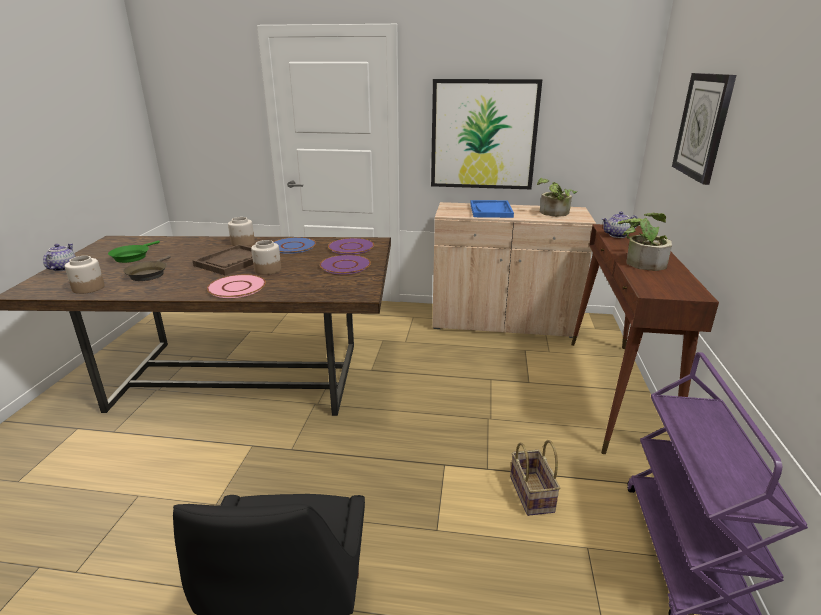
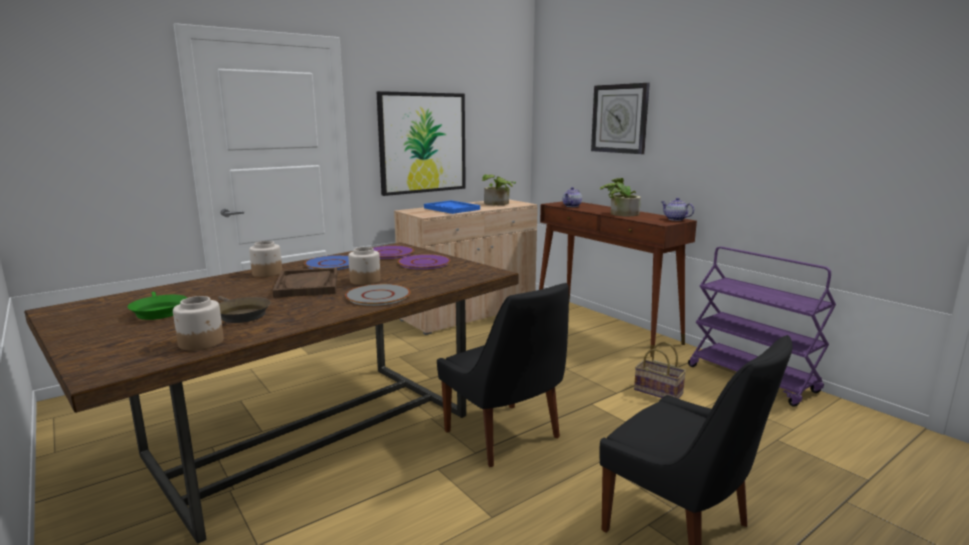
camera: 45 degrees left, 10 degrees down
(63, 268) = (82, 344): teapot -> teapot (675, 219)
(236, 287) = (378, 296): pink plate -> grey plate
(330, 449) = (504, 436): none -> black chair

